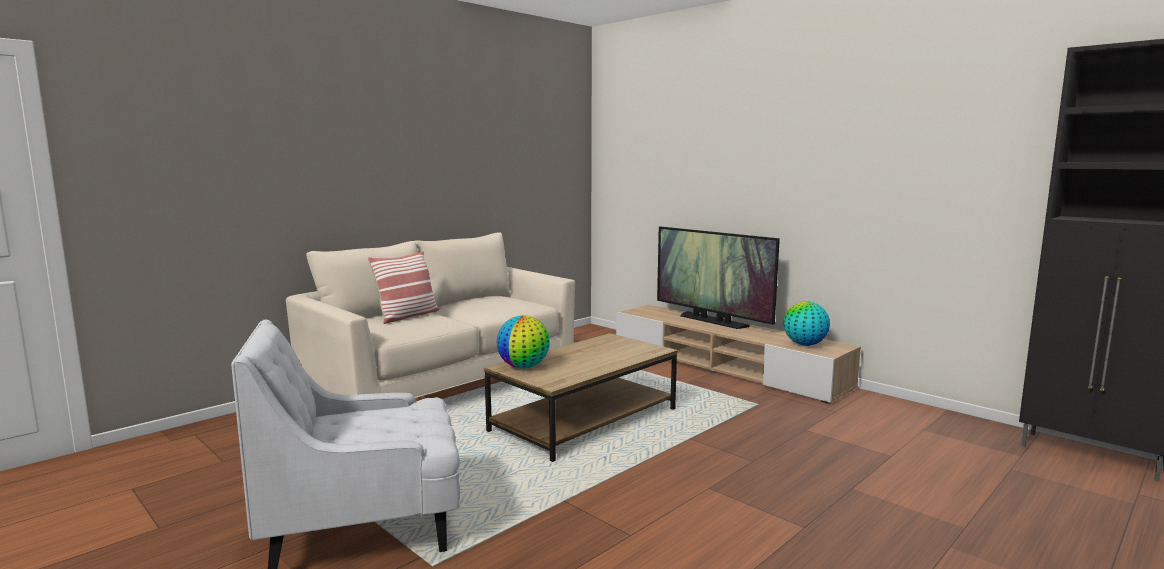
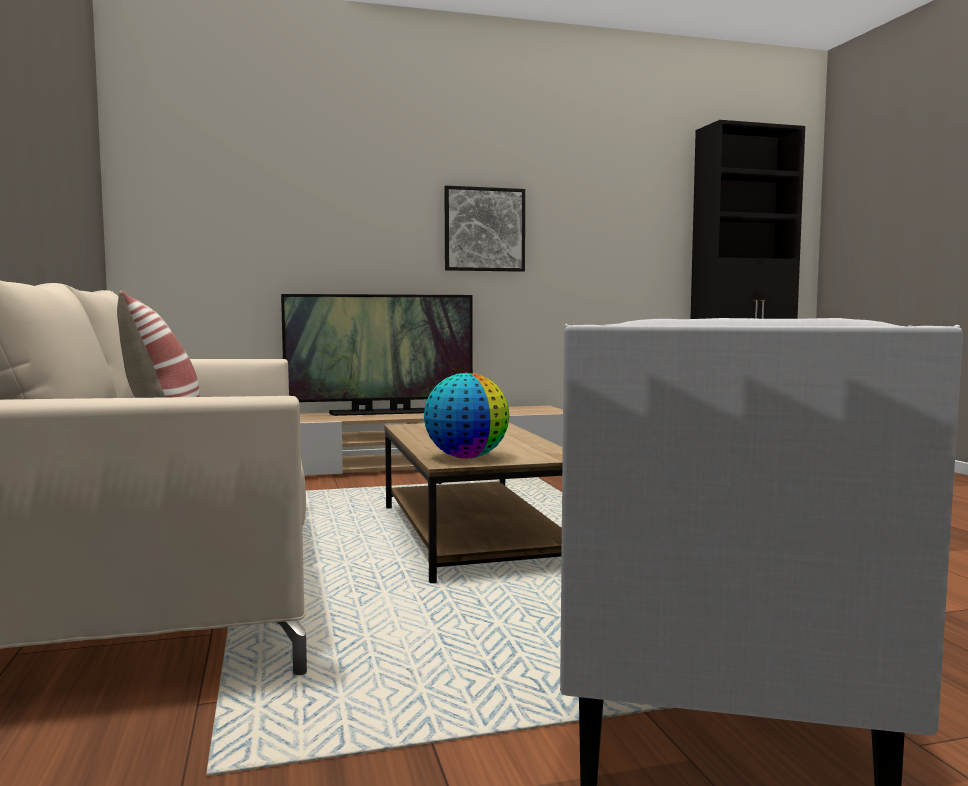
camera: 60 degrees left, 5 degrees down
(804, 344) = (519, 411): globe -> none
(814, 179) = (484, 229): none -> picture

